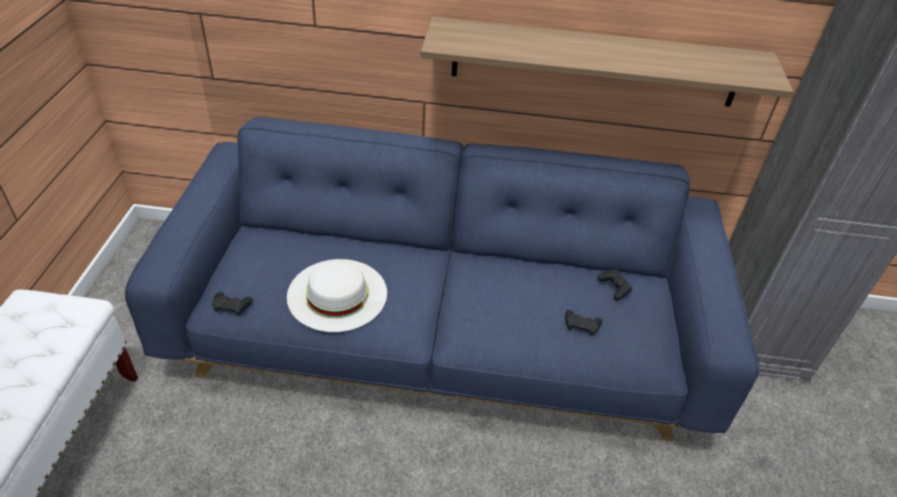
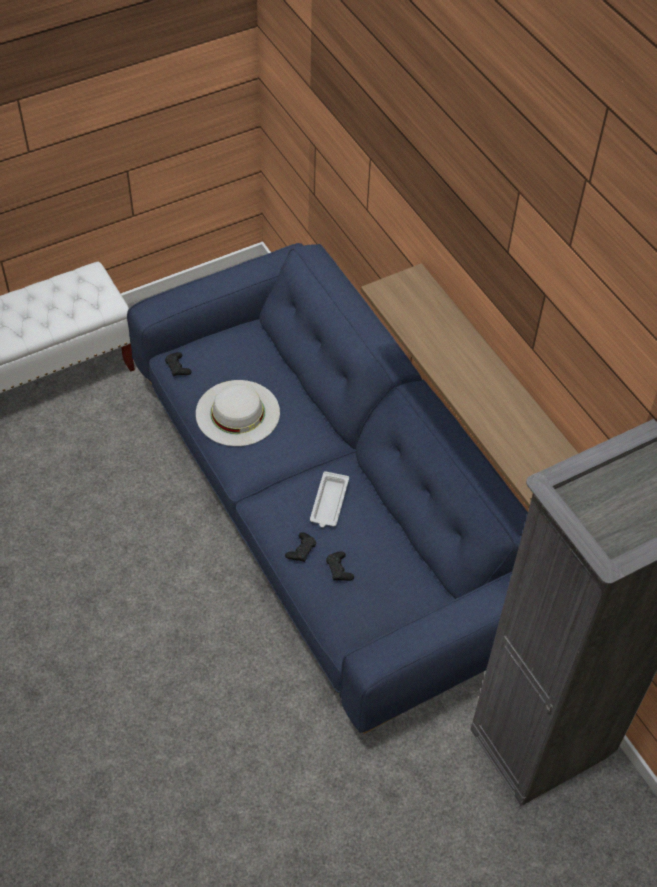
camera: 55 degrees right, 10 degrees up
(501, 291) = (329, 503): none -> white tray
(614, 287) = (403, 572): black game controller -> black game controller (301, 550)

